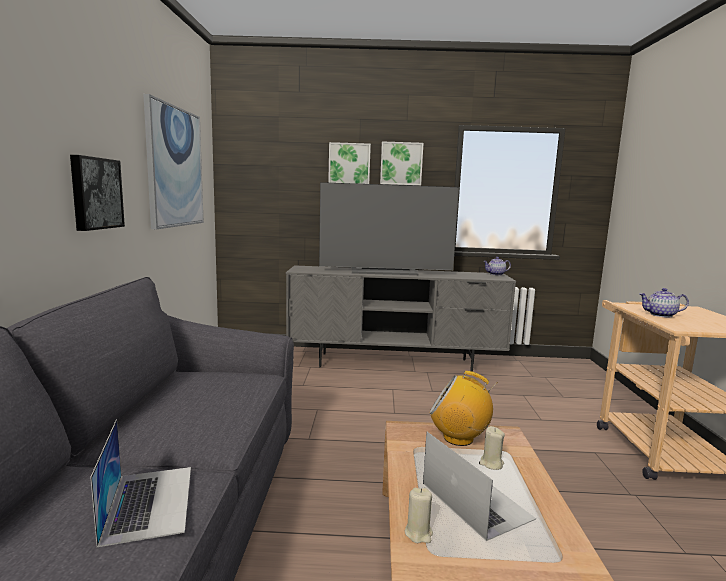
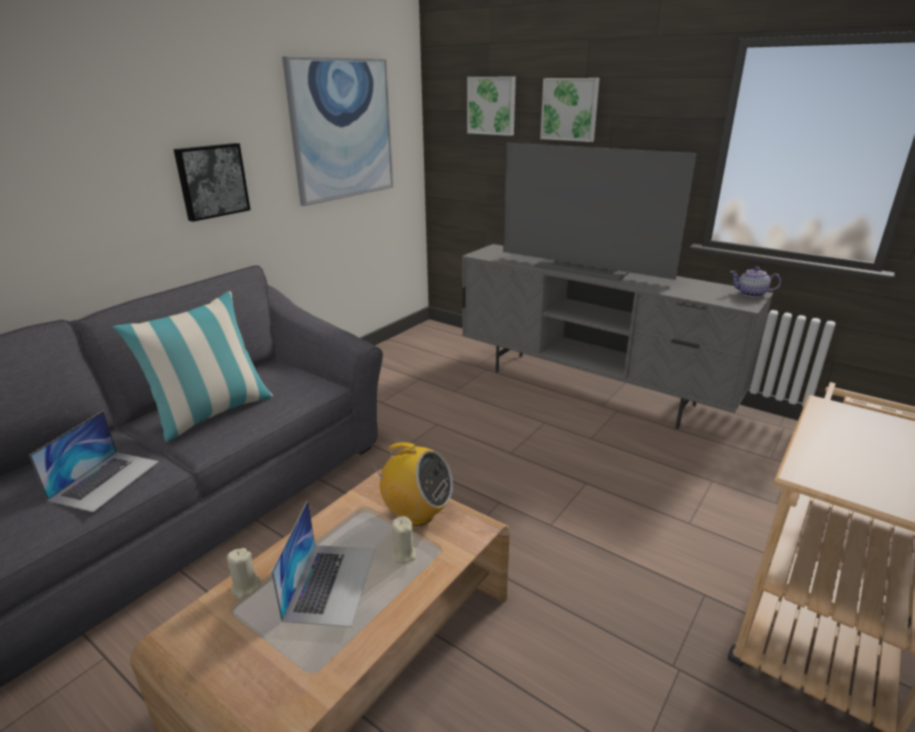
camera: 35 degrees right, 15 degrees up
(184, 418) = (212, 413): none -> pillow
(401, 164) = (640, 107): picture -> picture (492, 105)
(458, 438) = (417, 514): radio -> radio turned 150 degrees clockwise
(660, 315) = (838, 440): teapot -> none

